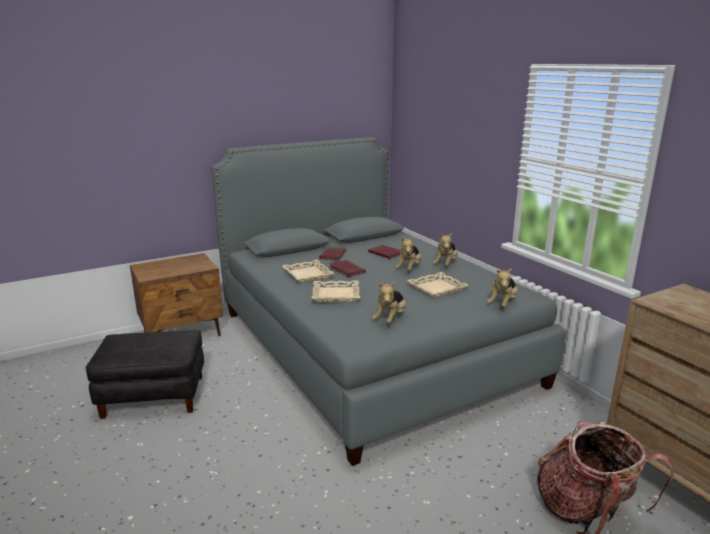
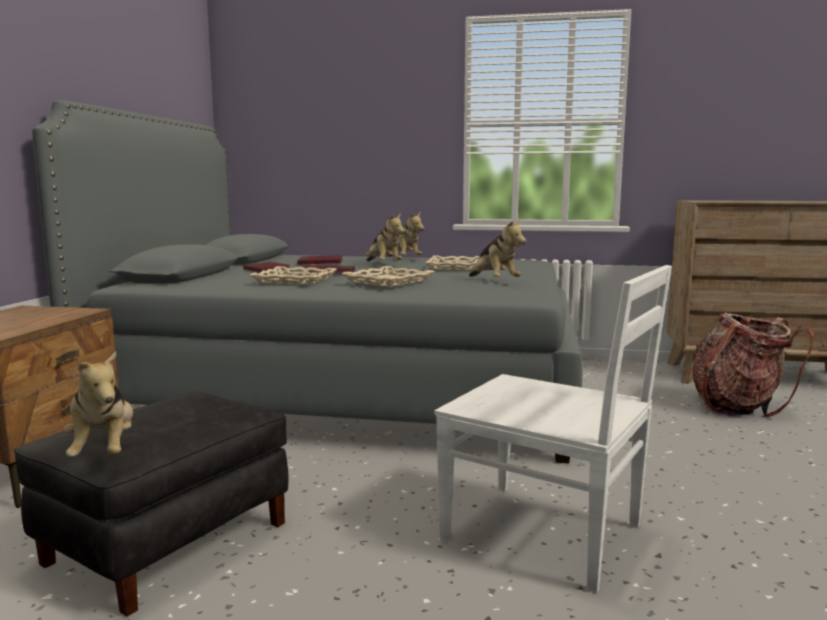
camera: 50 degrees left, 10 degrees down
(249, 492) = (546, 534): none -> white chair
(502, 303) = (531, 264): plush toy -> plush toy (104, 451)

